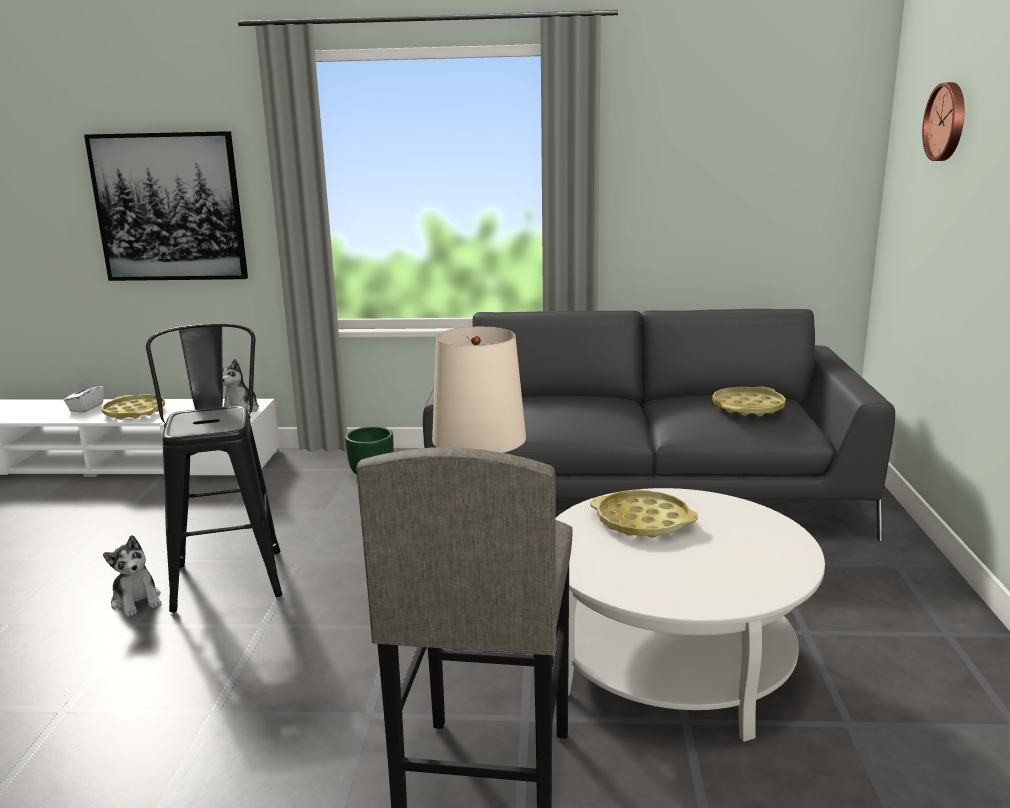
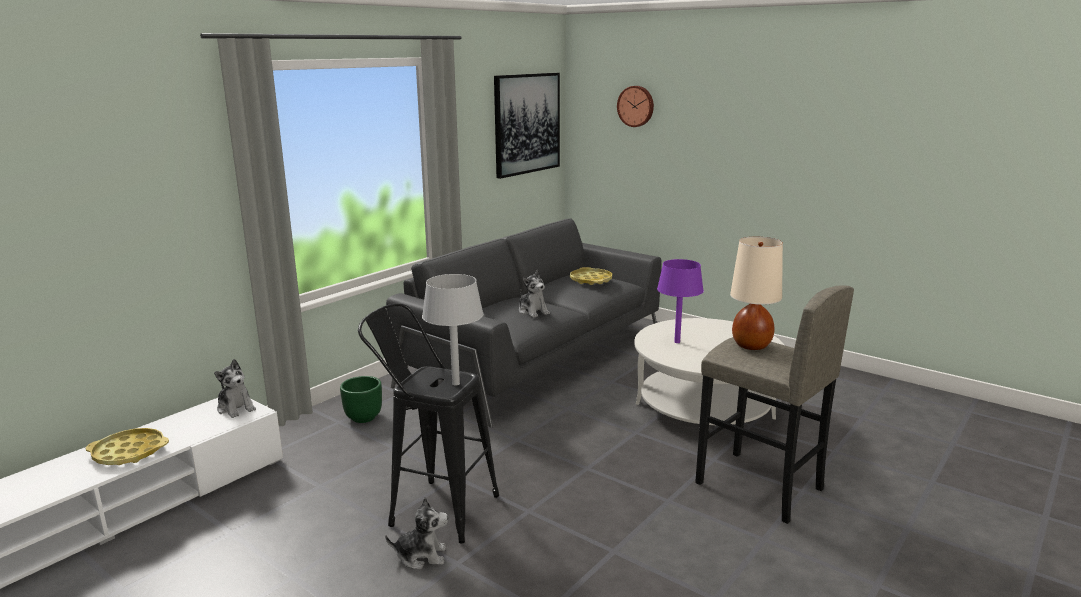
camera: 55 degrees left, 0 degrees up
(86, 408) = (53, 474): white tissue box -> none
(169, 207) = (116, 225): picture -> picture (527, 124)
(205, 428) = (456, 384): none -> grey table lamp
(575, 415) = (533, 311): none -> plush toy
(642, 521) = (677, 342): yellow tray -> purple table lamp

